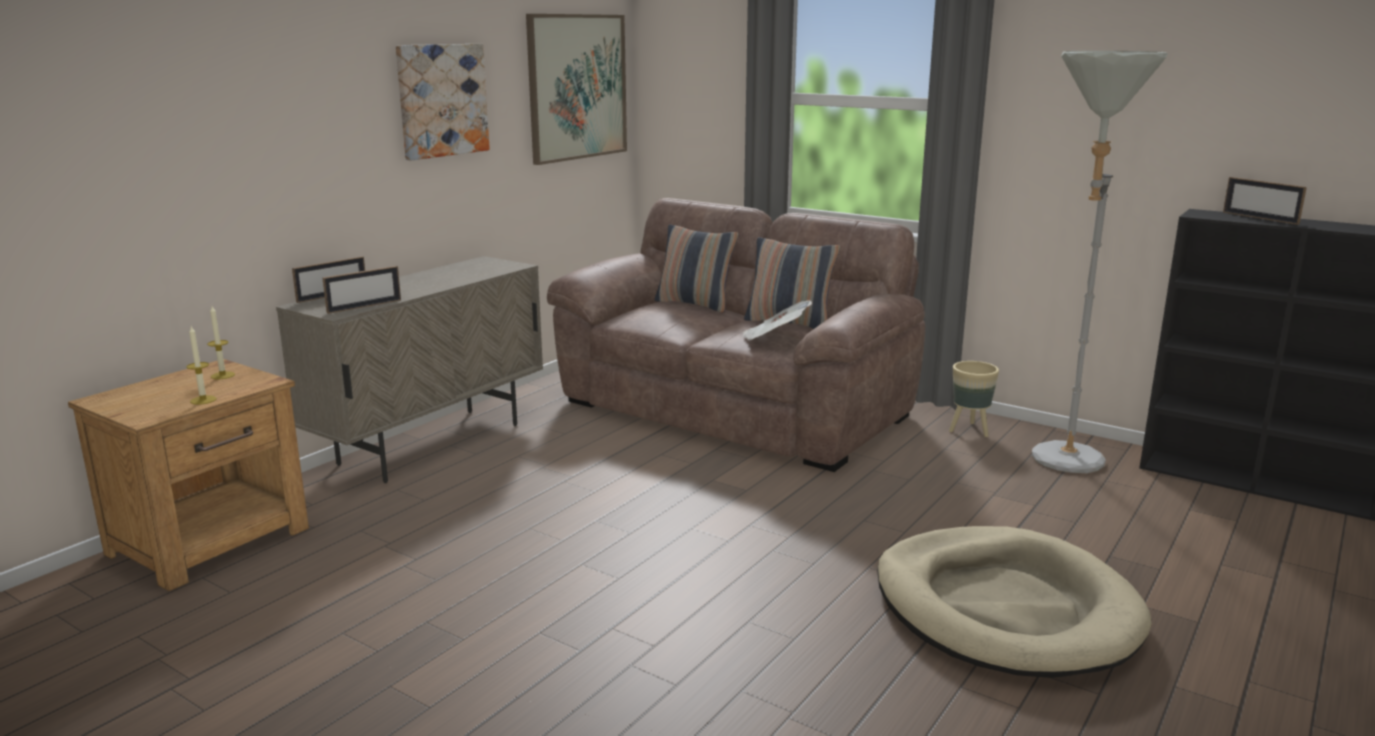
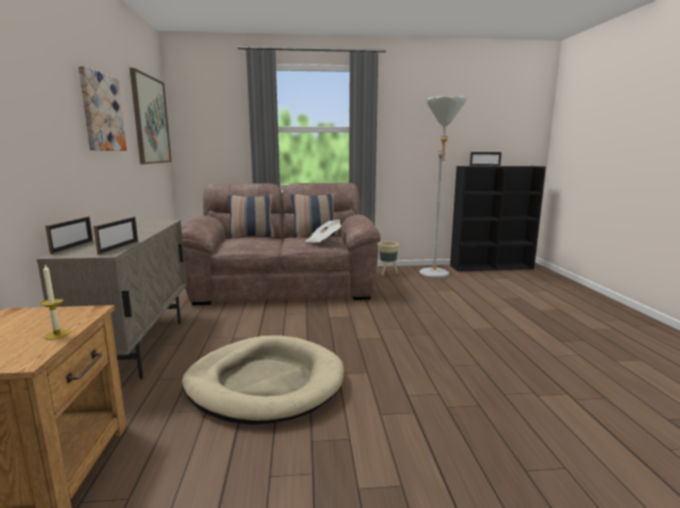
camera: 40 degrees left, 5 degrees down
(223, 375) = (35, 317): candle -> none
(1004, 608) = (512, 325): beige dog bed -> beige dog bed (265, 383)

